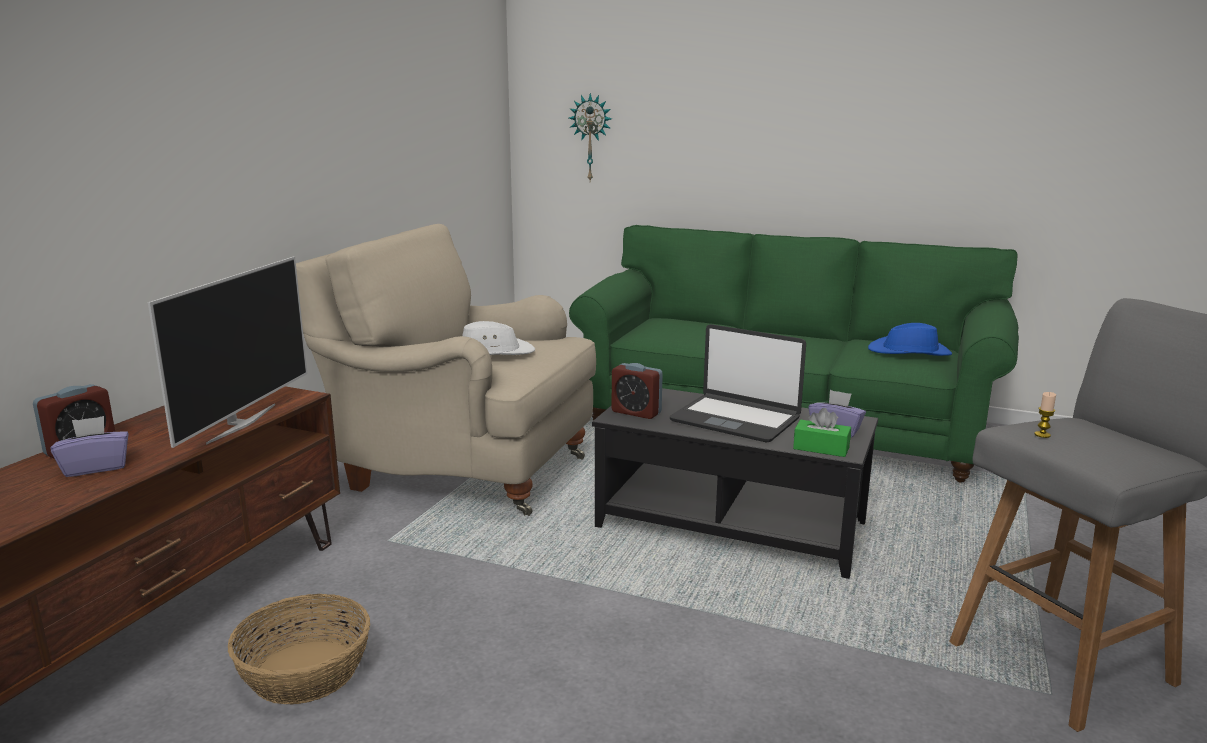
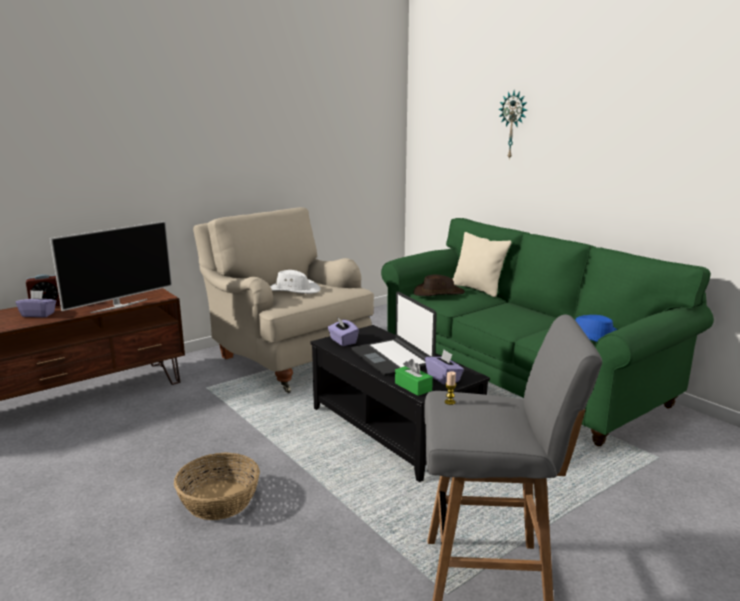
camera: 30 degrees right, 0 degrees up
(305, 671) = (99, 438): basket -> basket (220, 500)
(591, 138) = (447, 155): wall clock -> wall clock (513, 125)
(636, 412) = (342, 341): alarm clock -> purple tissue box
(660, 331) = (438, 293): none -> brown hat
(695, 319) = (478, 289): none -> beige pillow

